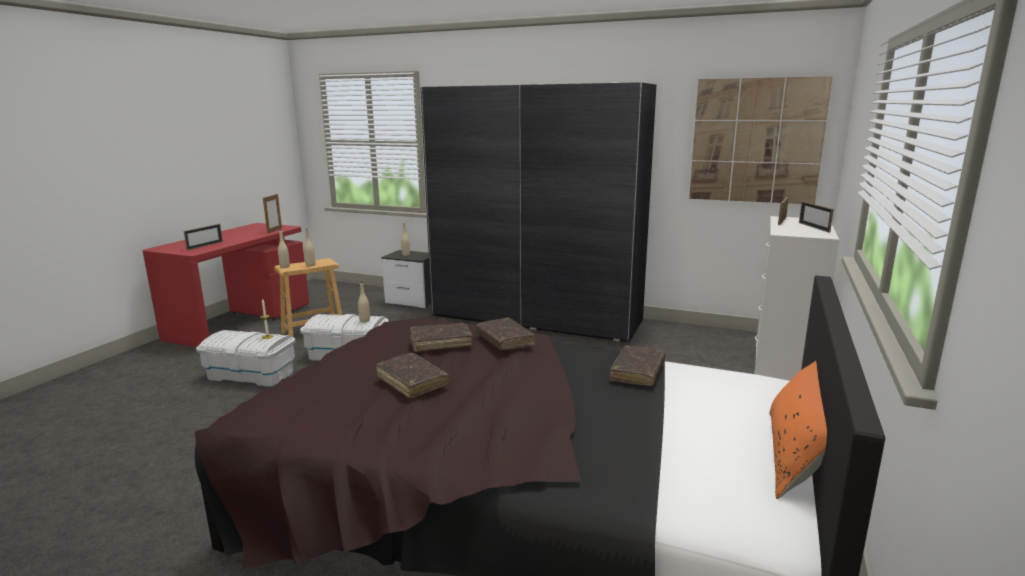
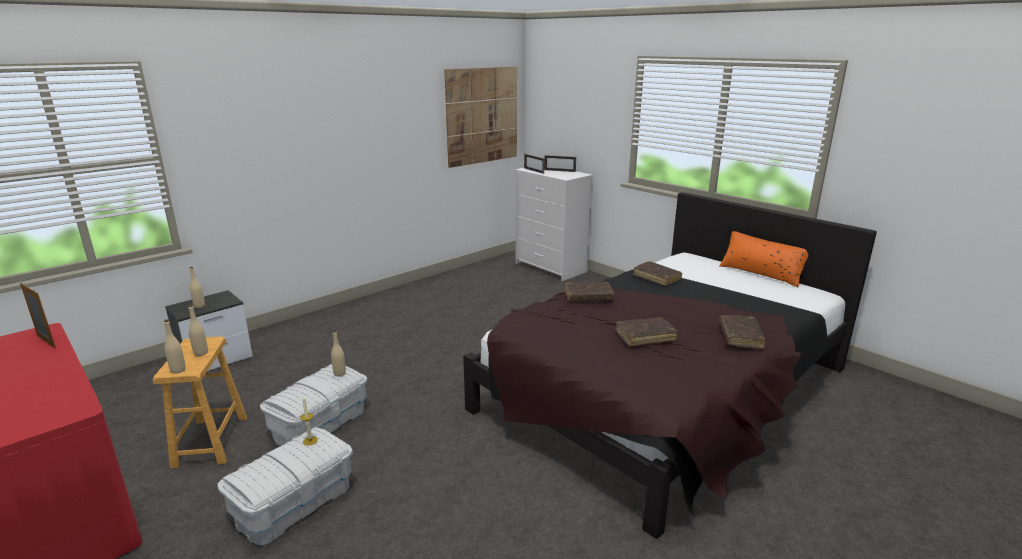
camera: 65 degrees left, 5 degrees up
(205, 245) = (40, 400): picture frame -> none
(440, 343) = (575, 317): brown book -> brown book (740, 336)
(536, 318) = (367, 312): grey wardrobe -> none

